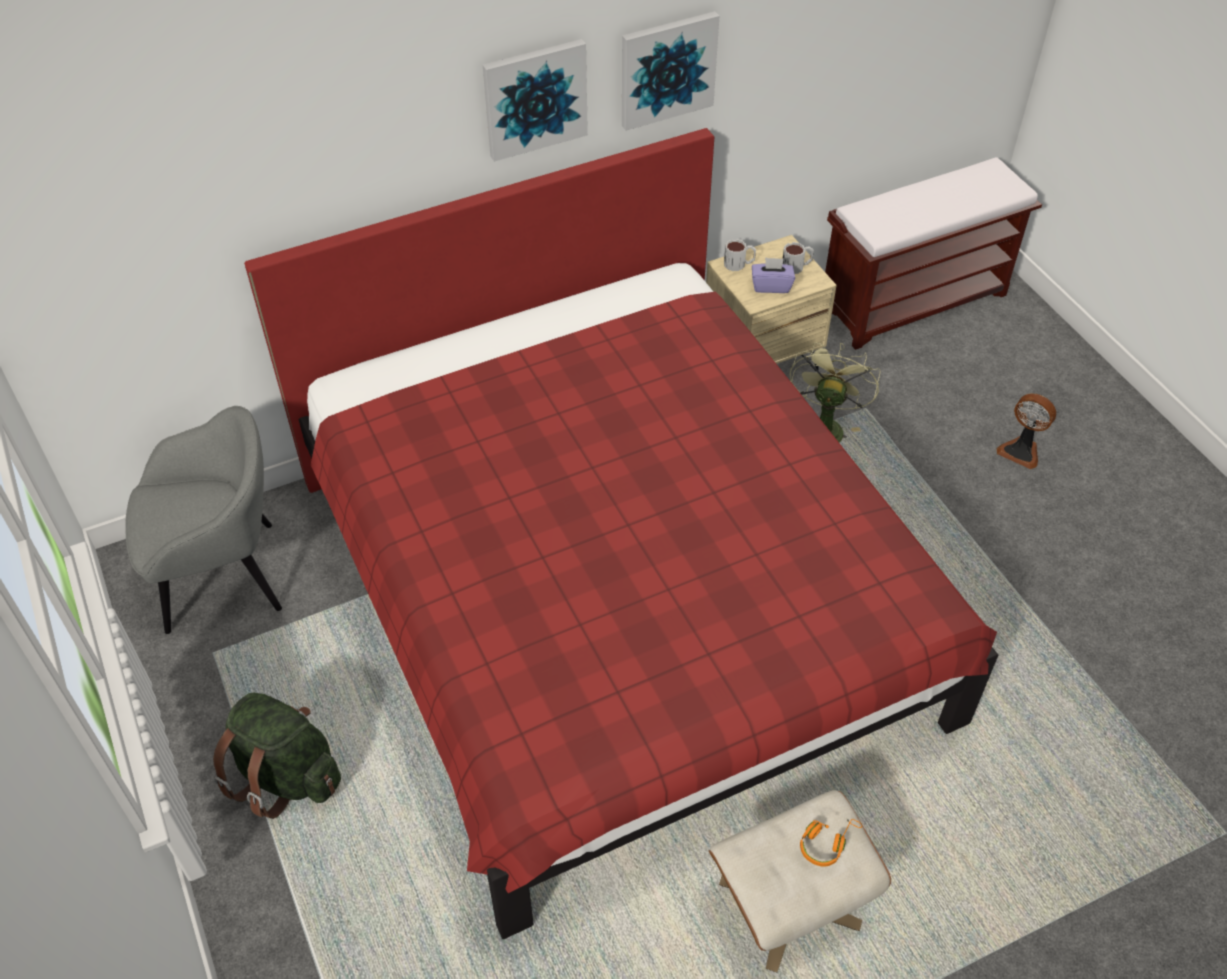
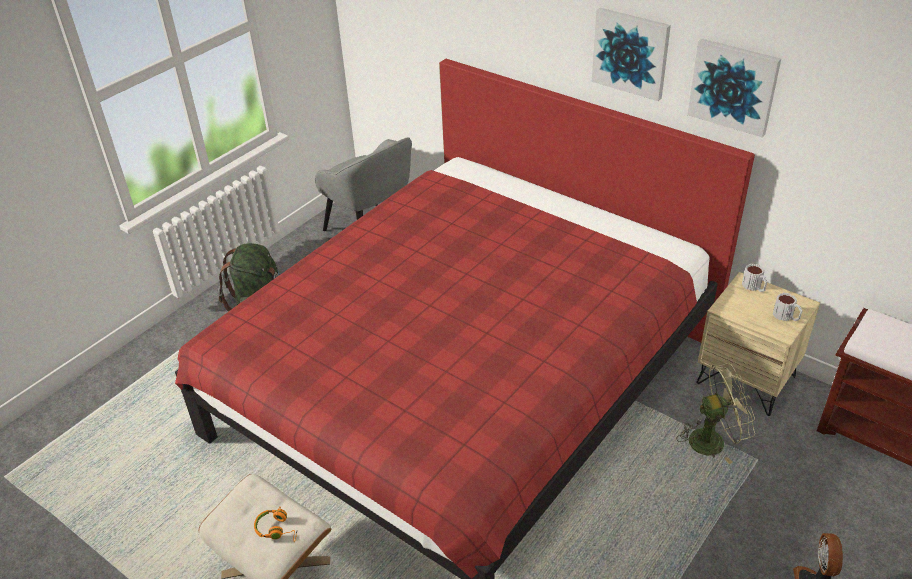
camera: 65 degrees right, 10 degrees down
(771, 286) = (749, 311): purple tissue box -> none

